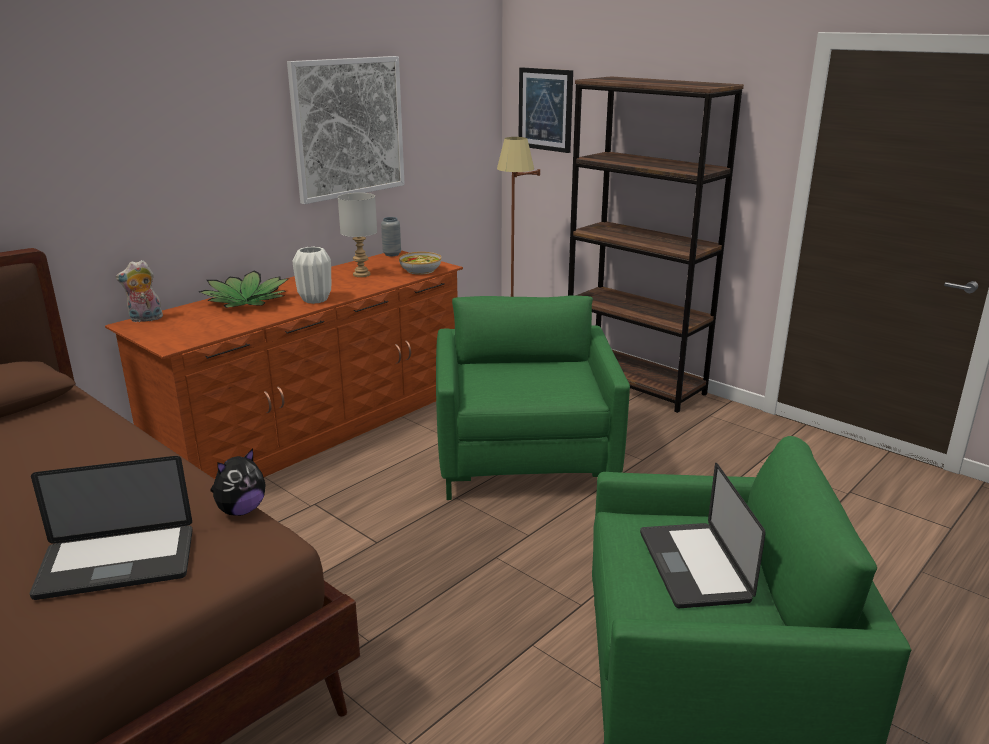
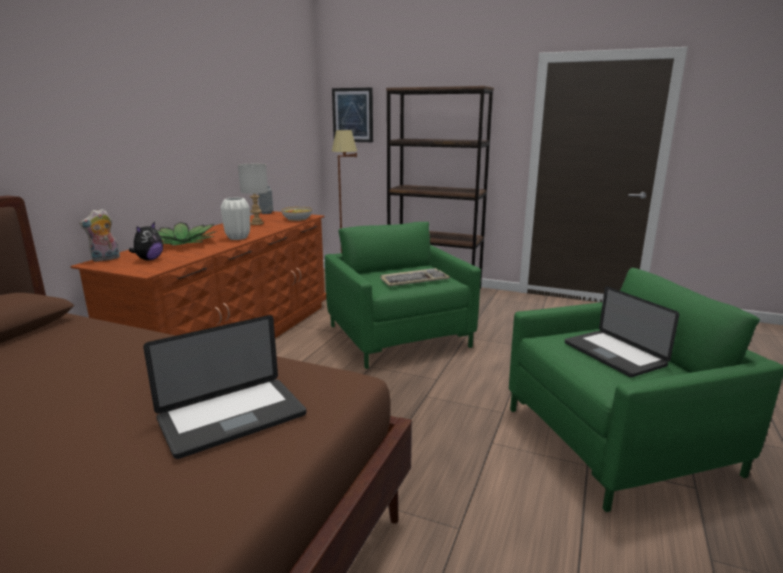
camera: 20 degrees left, 5 degrees down
(241, 510) = (302, 365): plush toy -> plush toy (149, 259)
(348, 128) = (234, 119): picture -> none
(534, 387) = (414, 280): none -> keyboard

